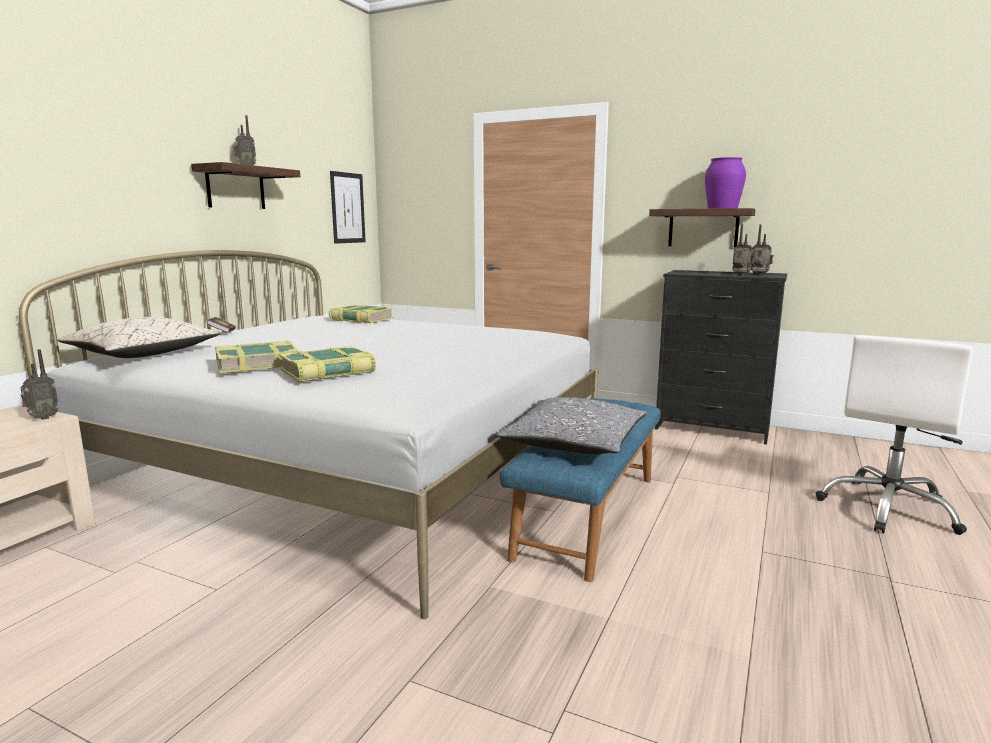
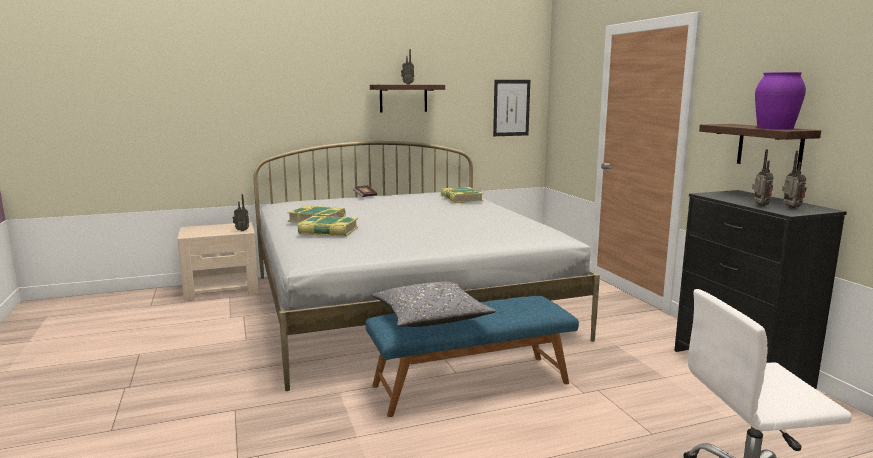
camera: 45 degrees right, 0 degrees up
(143, 354) = (297, 204): beige pillow -> none

